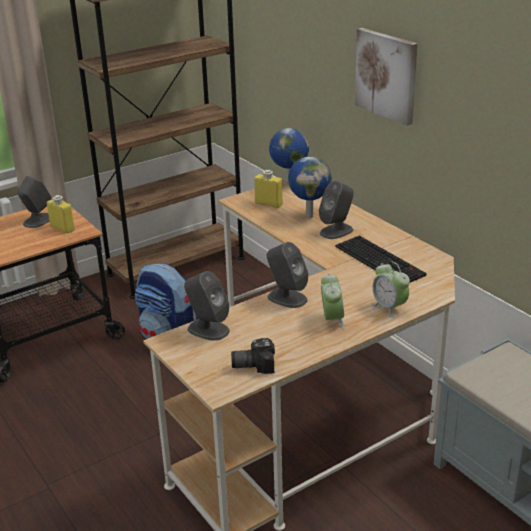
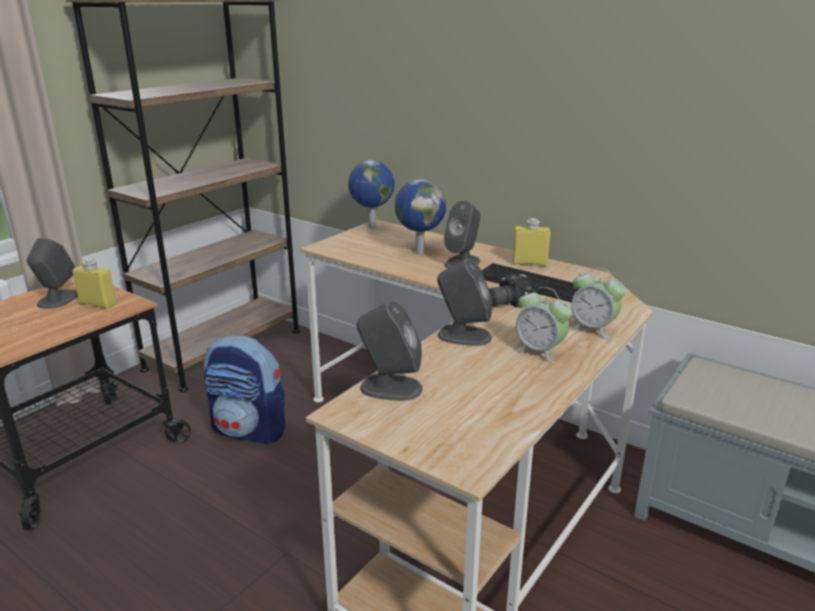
camera: 20 degrees left, 5 degrees down
(253, 364) = (487, 421): camera -> camera (505, 302)
(268, 204) = (363, 246): yellow bottle -> yellow bottle (529, 263)
(332, 320) = (539, 351): alarm clock -> alarm clock turned 150 degrees clockwise
(387, 75) = (504, 74): picture -> none

